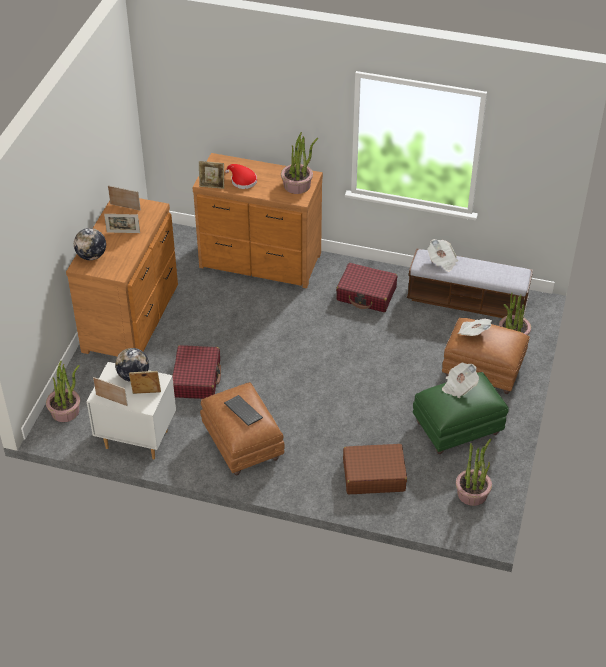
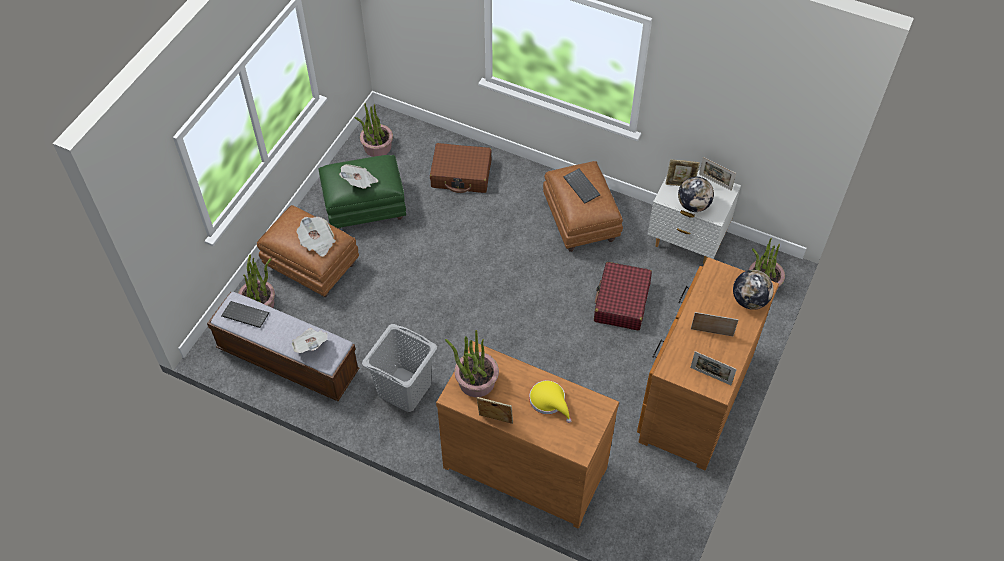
camera: 170 degrees left, 10 degrees up
(212, 186) = (592, 396): picture frame -> picture frame (495, 420)
(242, 180) = (549, 401): red hat -> yellow hat
(366, 294) = (404, 389): red suitcase -> grey laundry basket
(505, 273) = (244, 315): none -> keyboard

